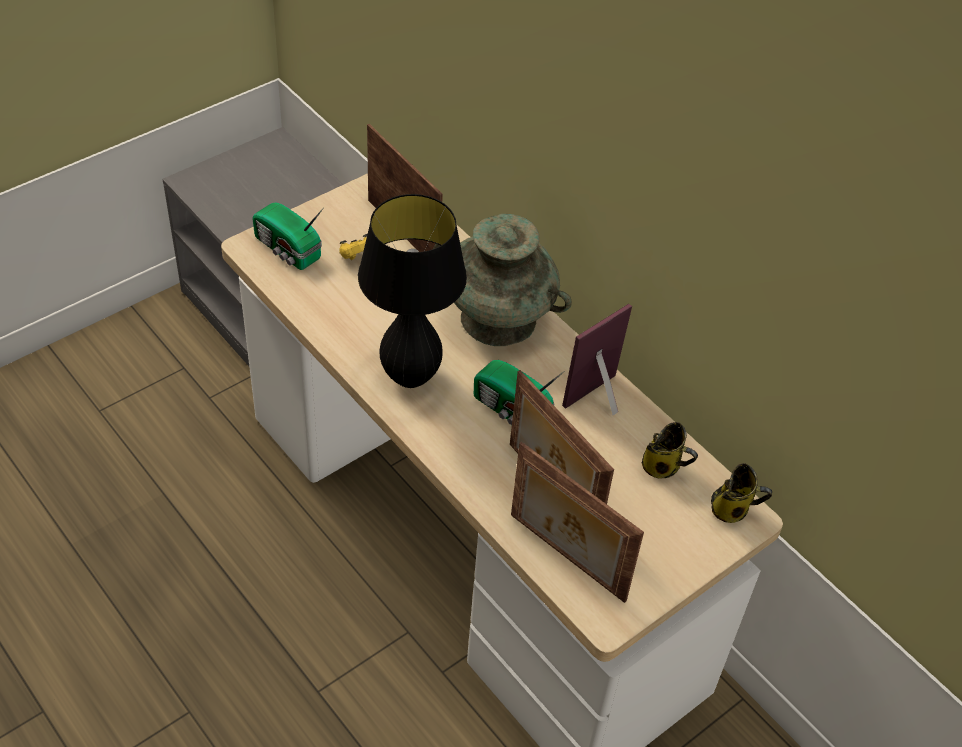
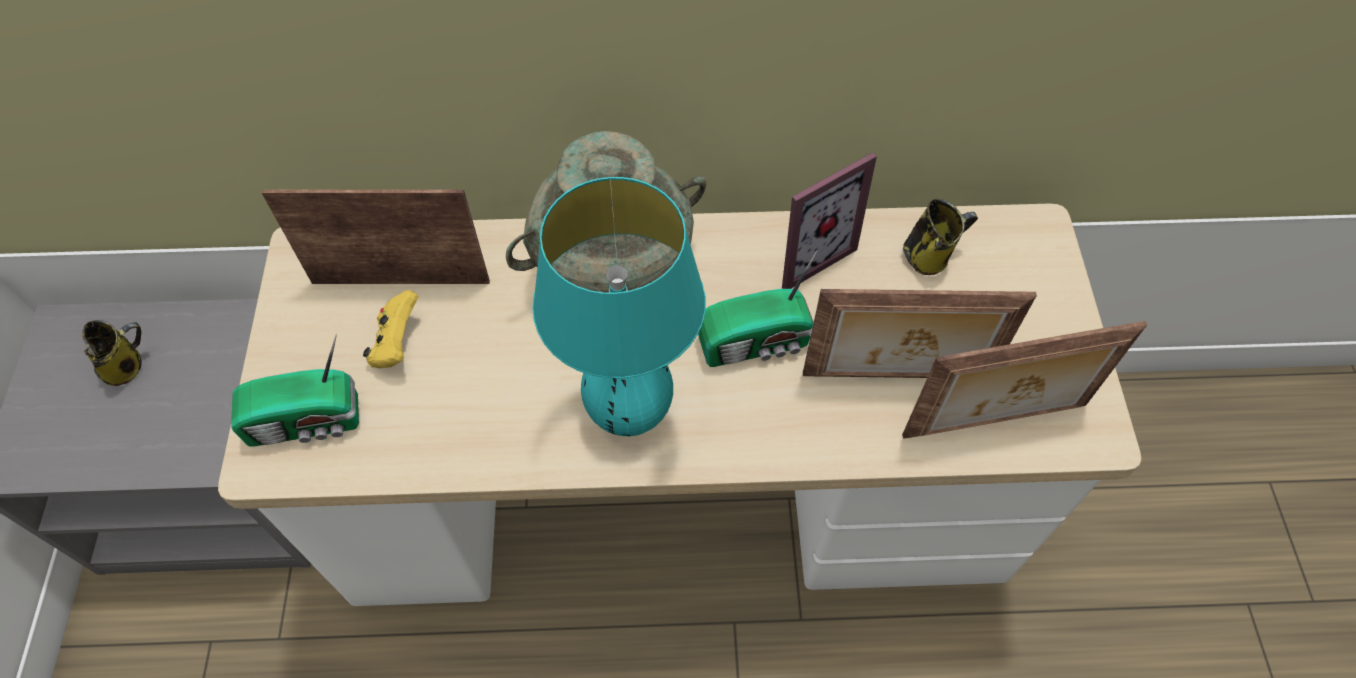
camera: 50 degrees left, 10 degrees up
(410, 377) = (629, 414): black table lamp -> turquoise table lamp
(601, 401) = (805, 252): picture frame -> picture frame turned 120 degrees counterclockwise
(732, 509) = (1022, 234): mug -> mug (125, 366)

